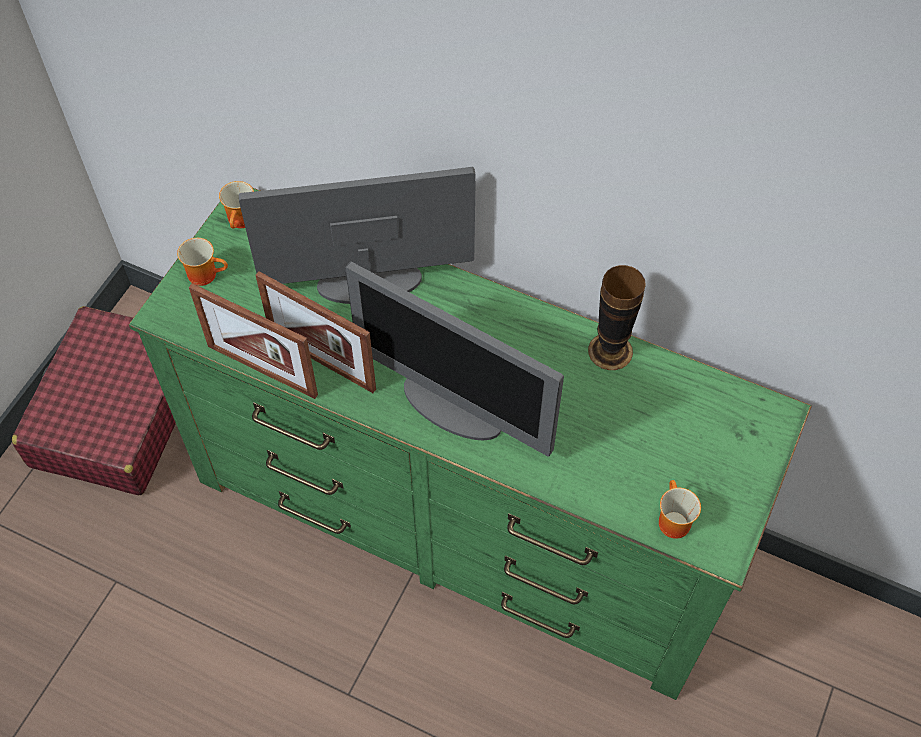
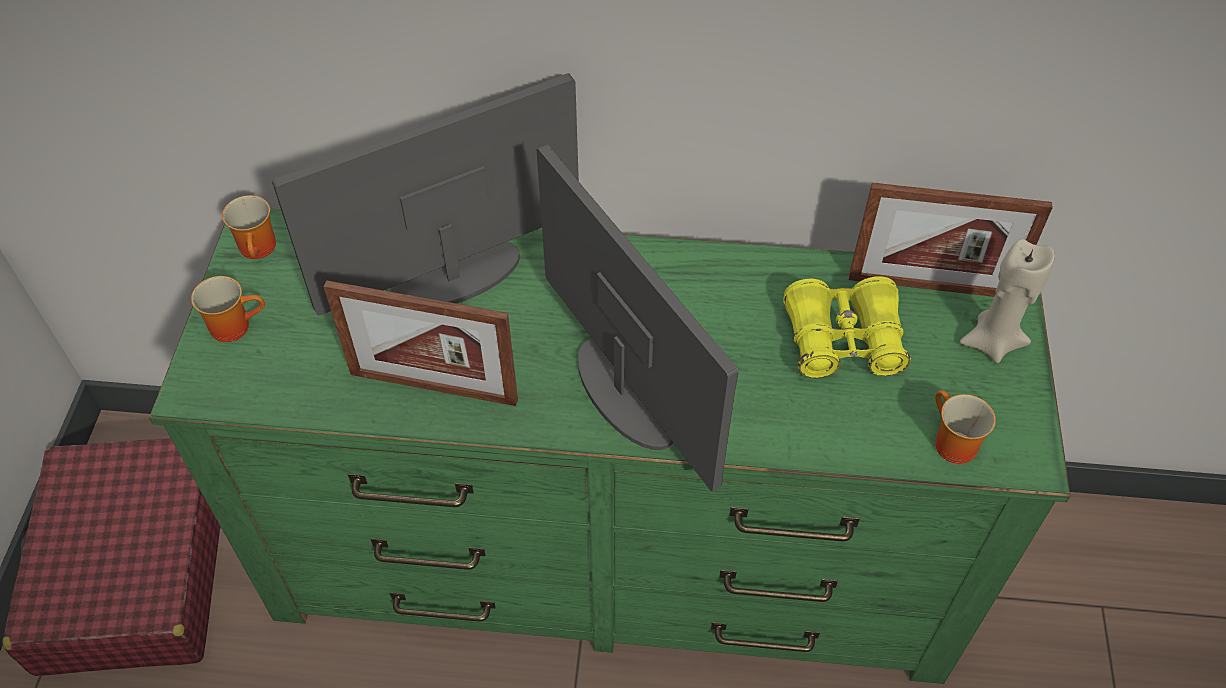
camera: 20 degrees left, 5 degrees down
(262, 370) = (357, 421): picture frame -> picture frame (930, 286)
(453, 408) = (625, 392): monitor -> monitor turned 135 degrees counterclockwise
(610, 351) = (783, 271): vase -> none
(629, 418) = (843, 341): none -> yellow binoculars
(742, 455) = (991, 342): none -> beige candle

